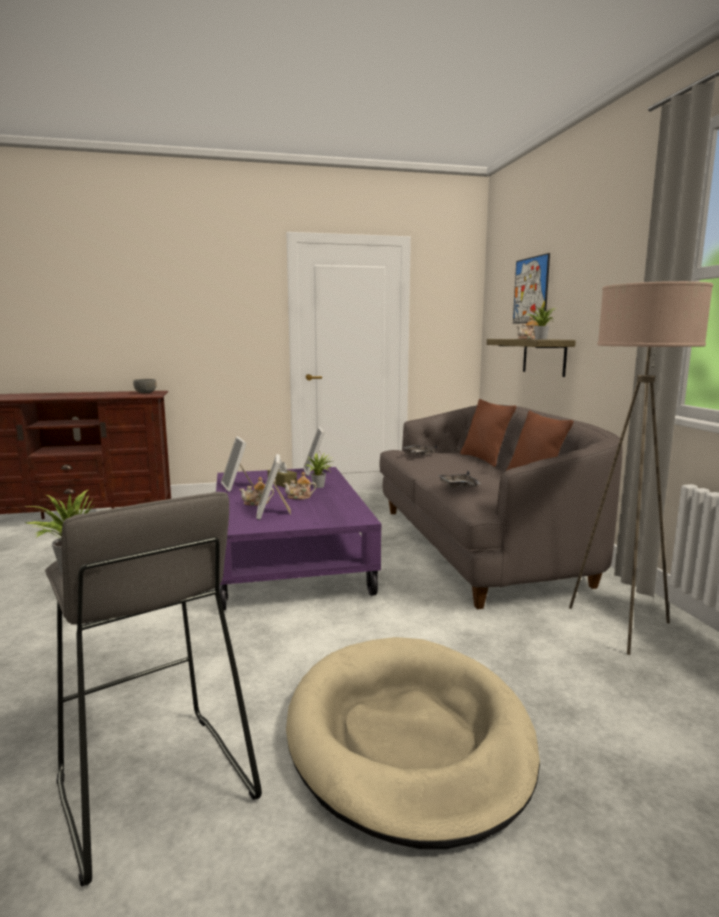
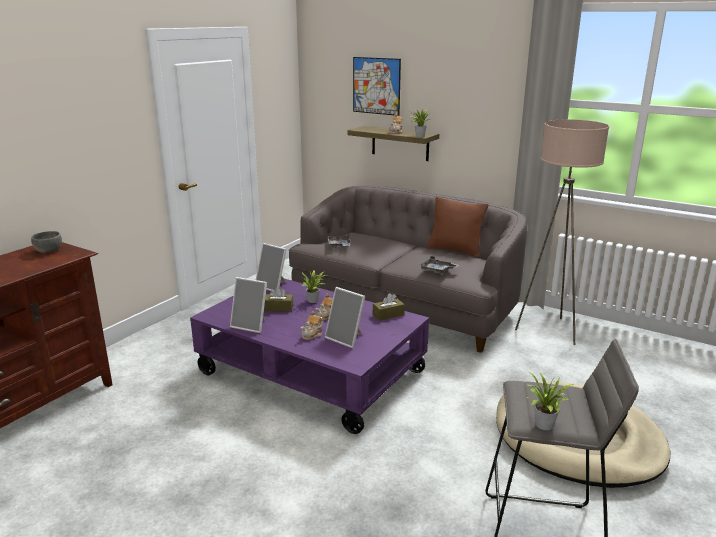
camera: 45 degrees left, 10 degrees up
(349, 511) = (388, 315): none -> brown tissue box
(484, 459) = (386, 237): brown pillow -> none

